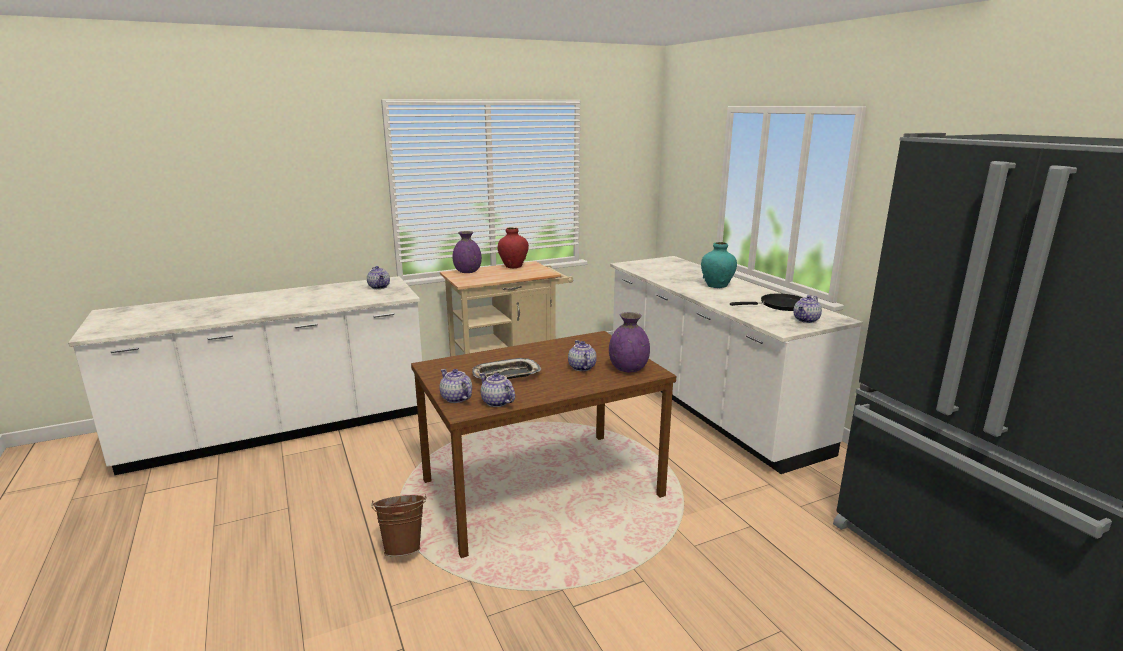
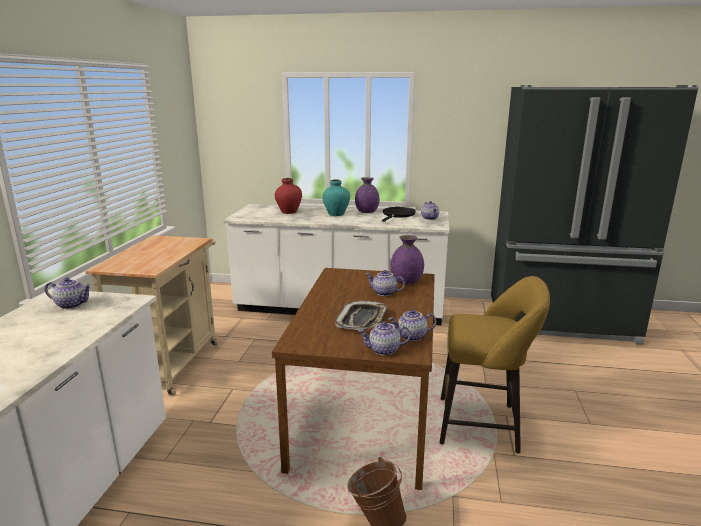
camera: 55 degrees left, 0 degrees up
(467, 272) = (119, 261): purple vase -> purple vase (367, 212)
(513, 266) = (148, 244): red vase -> red vase (289, 212)
(605, 568) = (483, 425): none -> yellow stool

